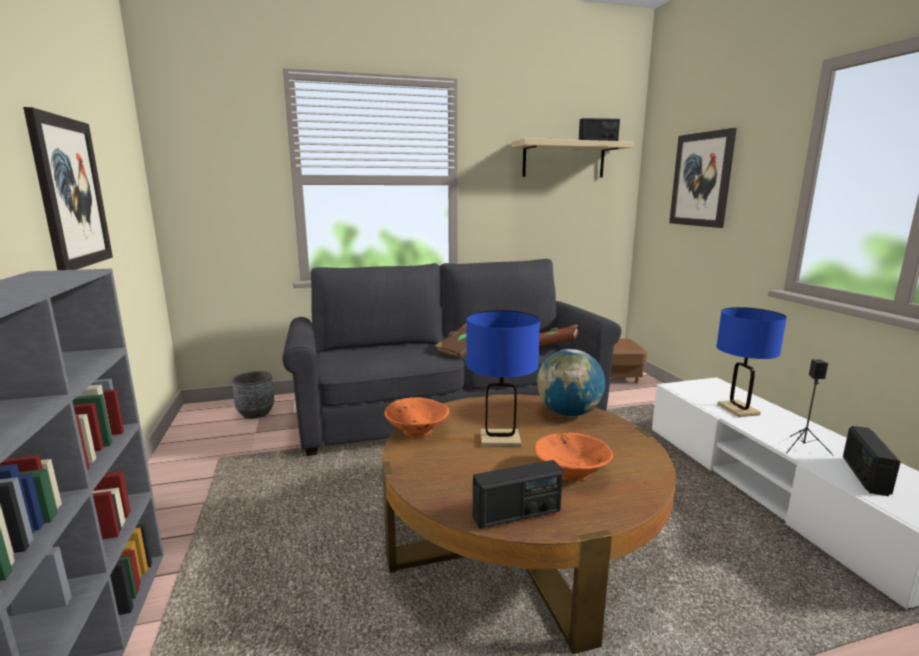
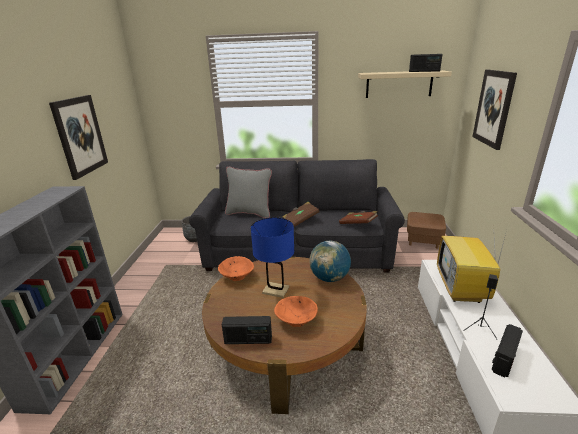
camera: 20 degrees right, 10 degrees up
(371, 349) = (249, 213): none -> grey pillow
(738, 409) = (462, 290): blue table lamp -> television

